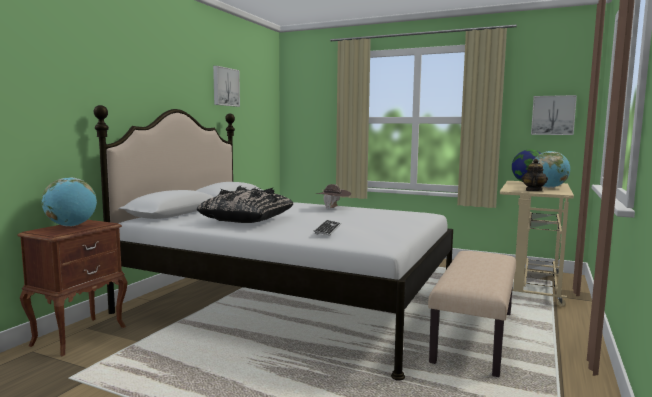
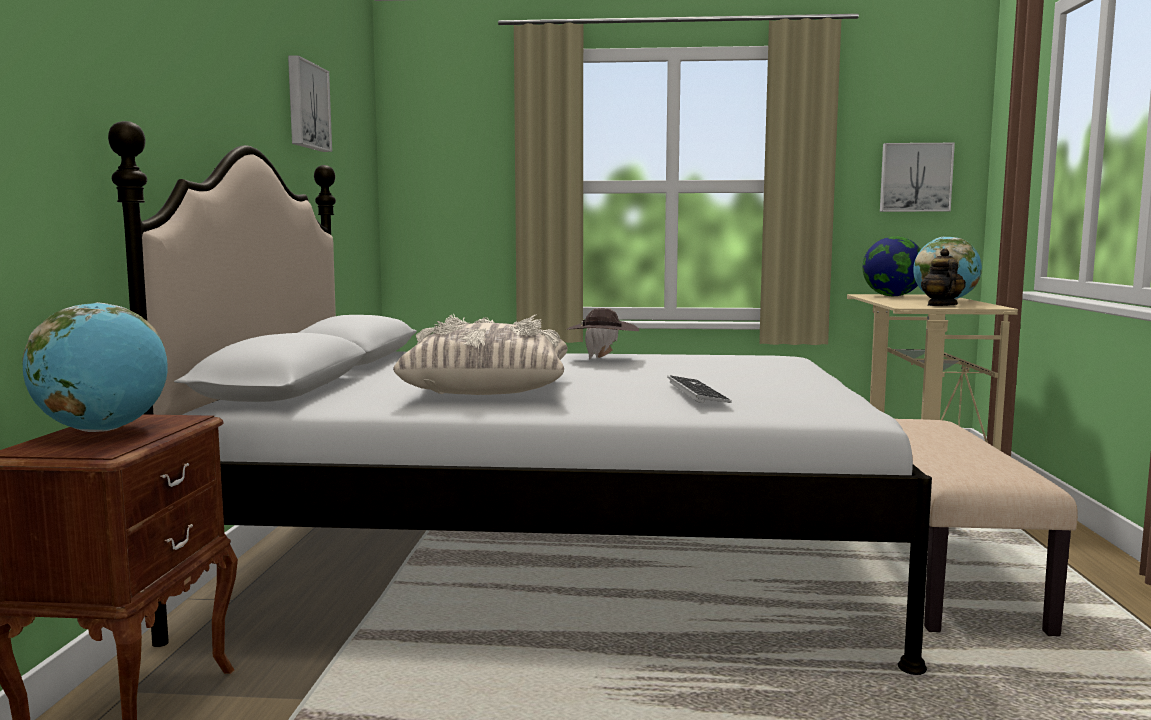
camera: 20 degrees left, 0 degrees up
(247, 221) = (488, 391): black pillow -> beige pillow

